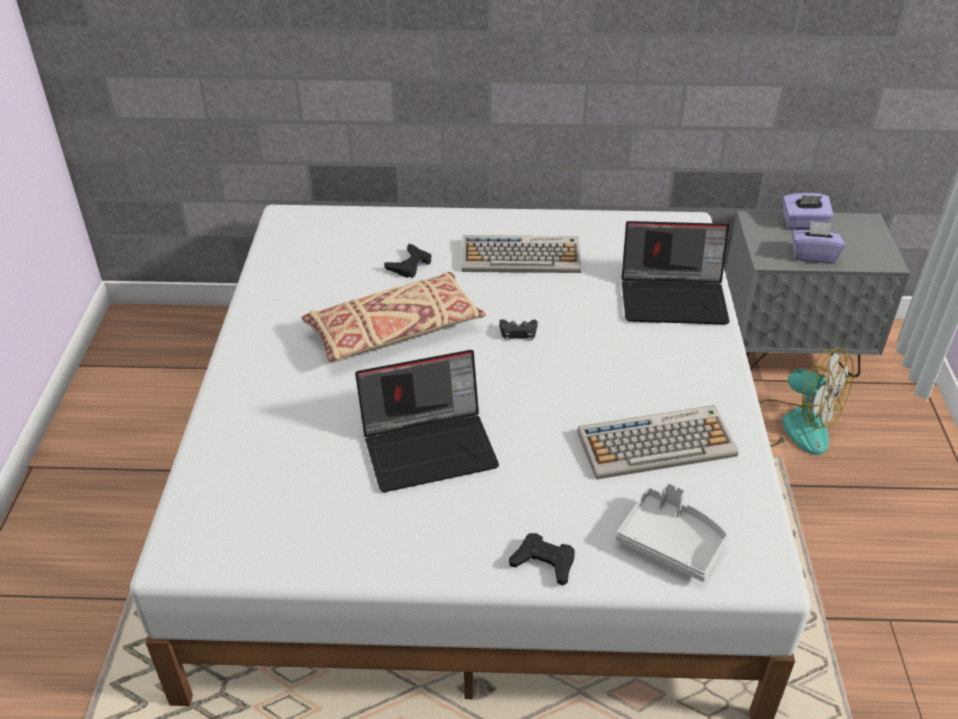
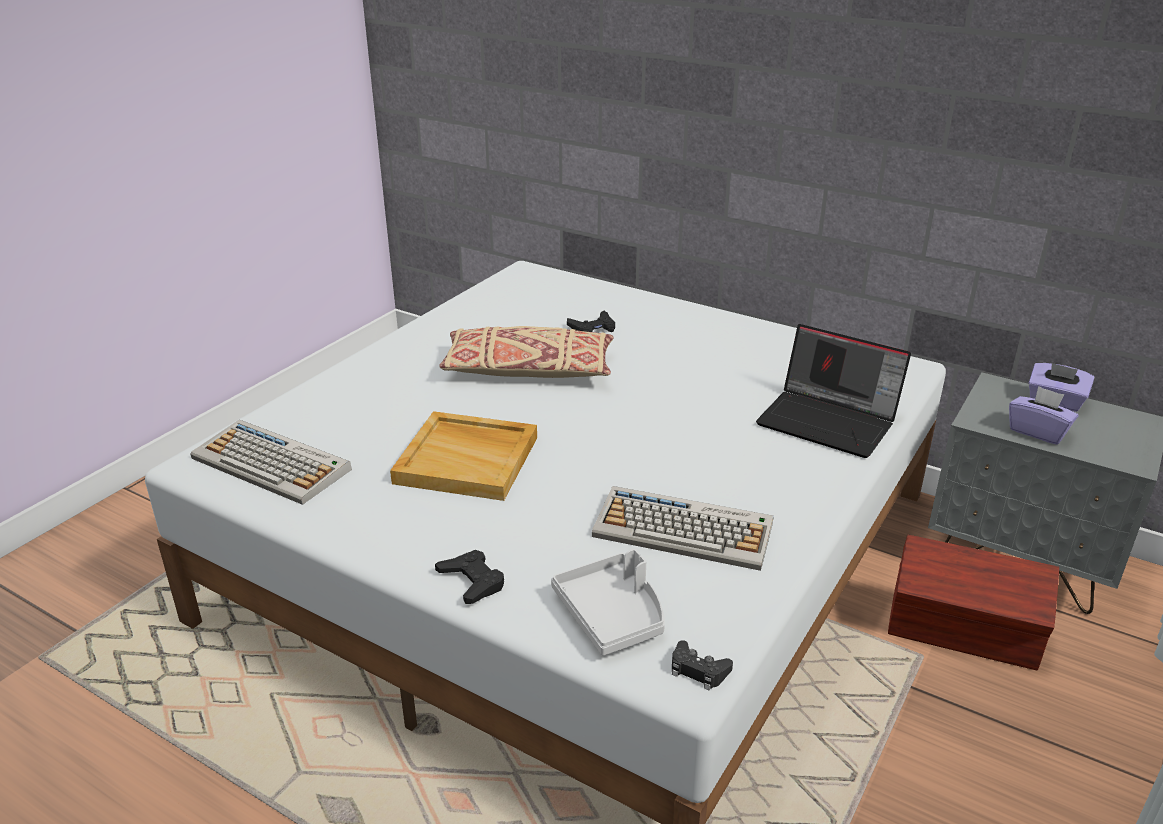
camera: 30 degrees right, 10 degrees down
(430, 446) = (468, 459): laptop -> beige tray
(518, 333) = (638, 403): black game controller -> black game controller (698, 670)
(521, 256) = (704, 348): keyboard -> keyboard (273, 464)
(793, 426) = (963, 632): fan -> brown storage box

